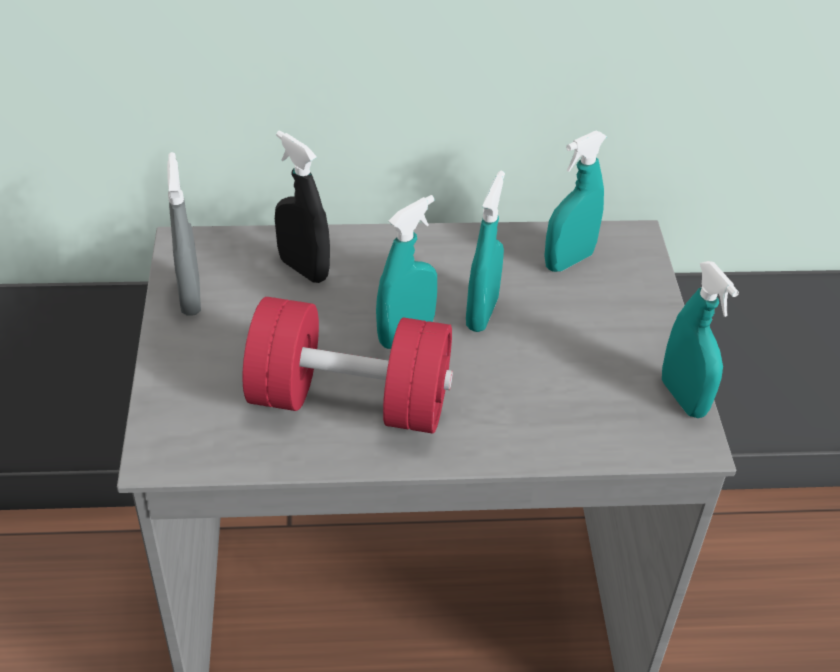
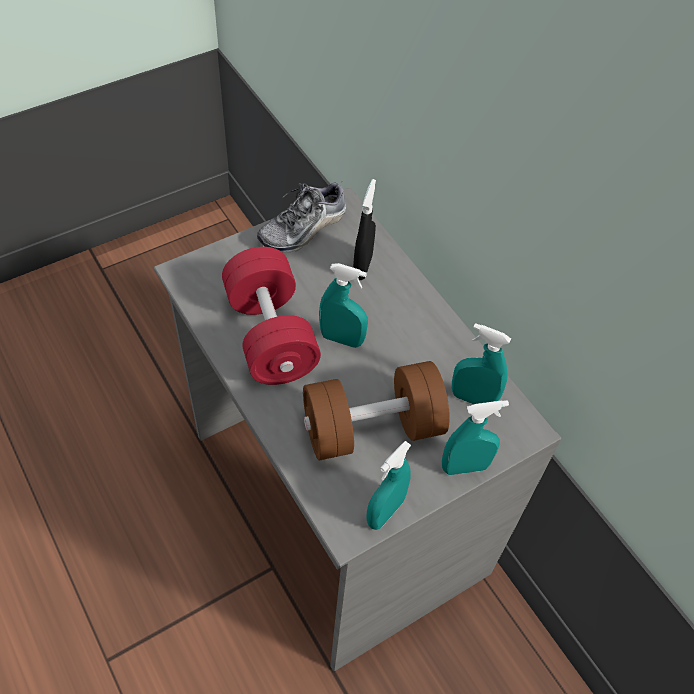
camera: 60 degrees right, 10 degrees up
(190, 297) = (303, 228): grey spray bottle -> shoe
(482, 313) = (387, 370): turquoise spray bottle -> turquoise spray bottle (465, 467)
(559, 361) = (372, 428): none -> brown dumbbell

